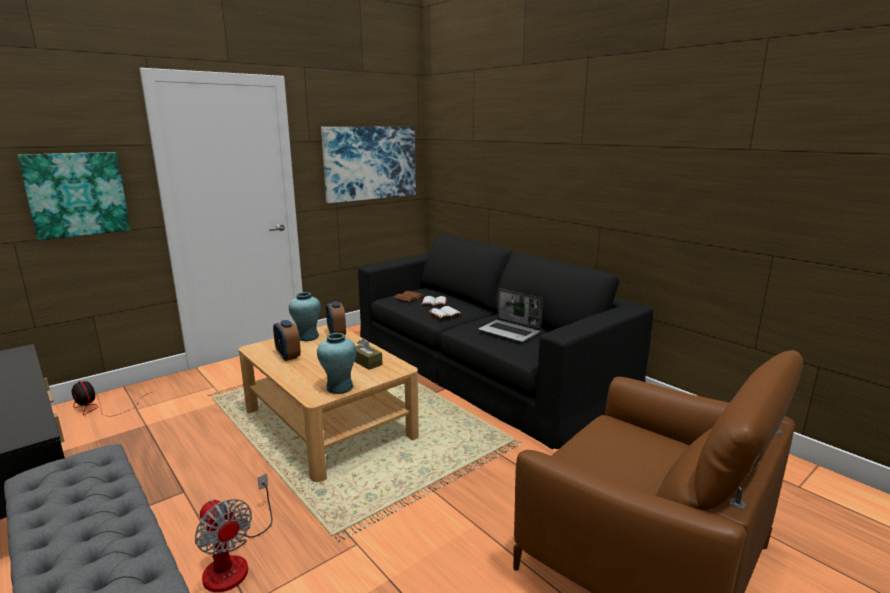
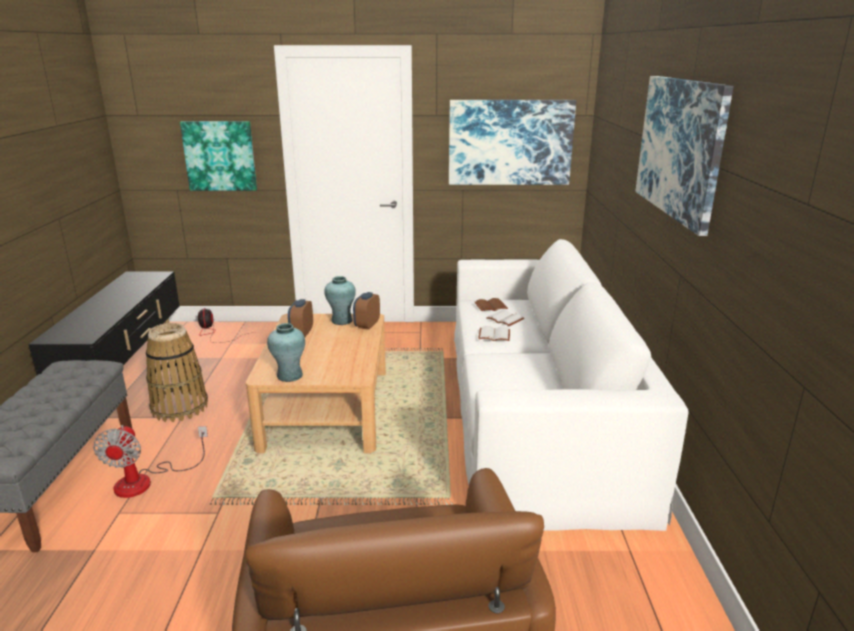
camera: 40 degrees right, 5 degrees up
(167, 484) = (180, 407): none -> basket
(366, 362) = (344, 361): brown tissue box -> none
(485, 366) = (536, 411): black sofa -> white sofa
(510, 332) = (521, 378): laptop -> none
(582, 140) = (680, 148): none -> picture

